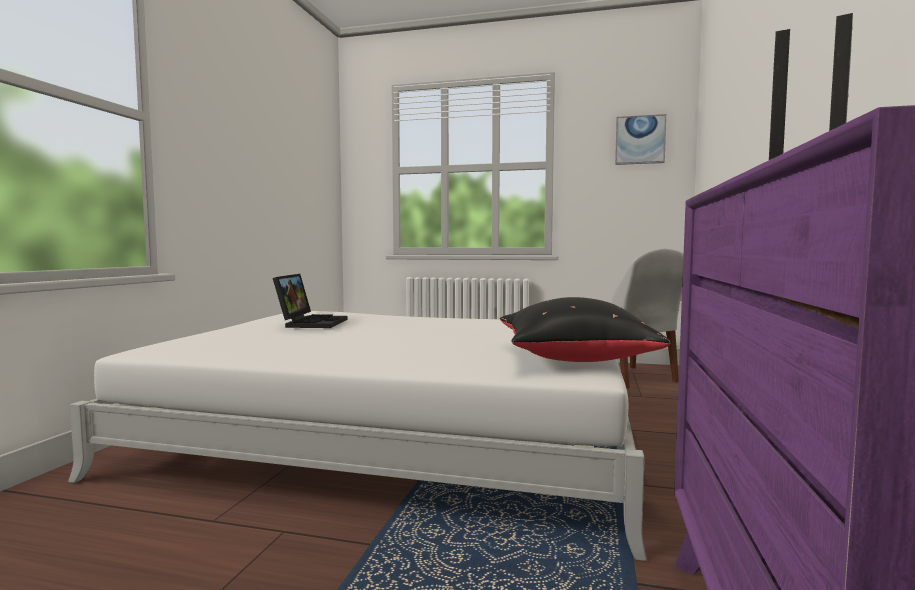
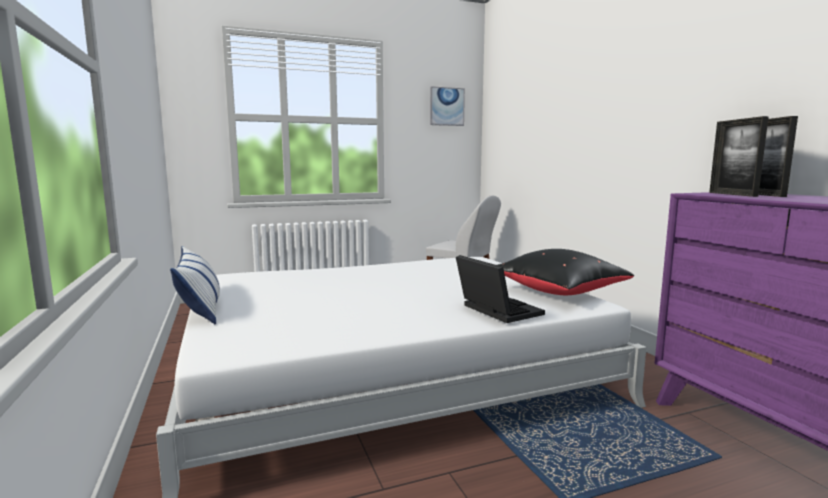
camera: 35 degrees left, 5 degrees up
(230, 326) = (200, 306): none -> pillow
(311, 323) = (287, 290): laptop -> laptop (495, 310)

